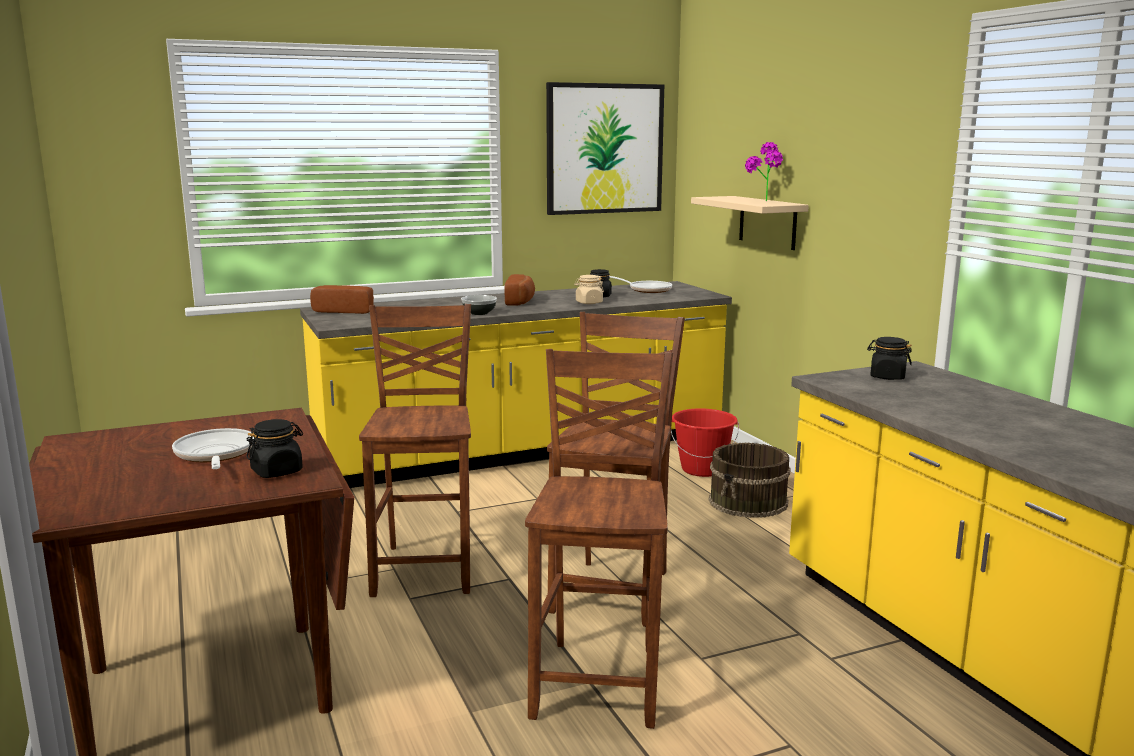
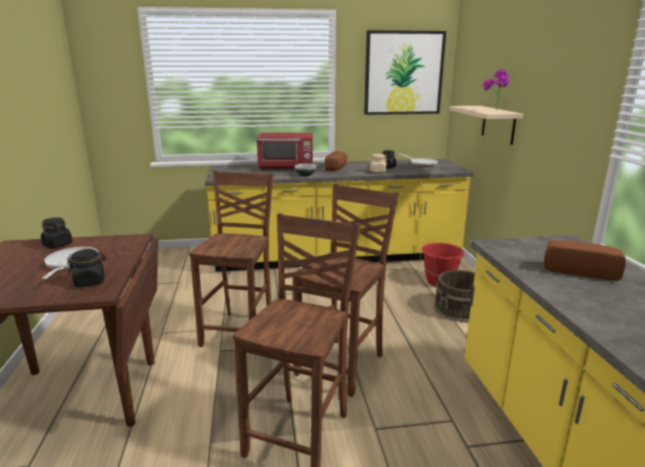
camera: 15 degrees right, 5 degrees up
(345, 311) = (232, 168): bread -> bread (579, 270)
(437, 304) = (287, 167): none -> red microwave
(887, 377) = (544, 247): black jar -> black jar (57, 245)

